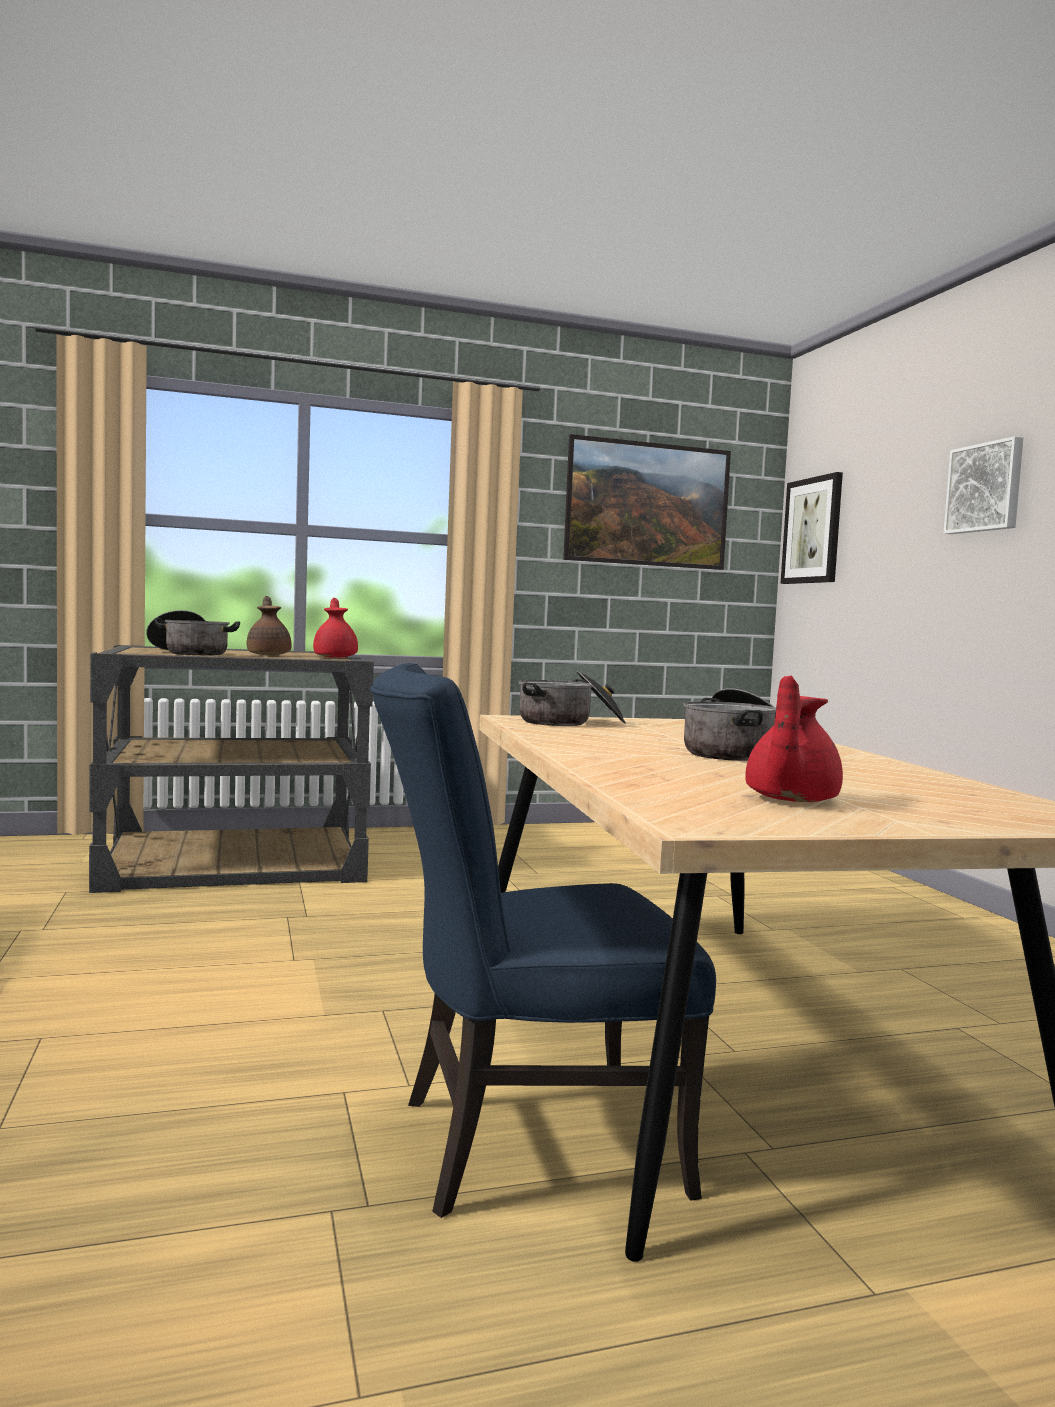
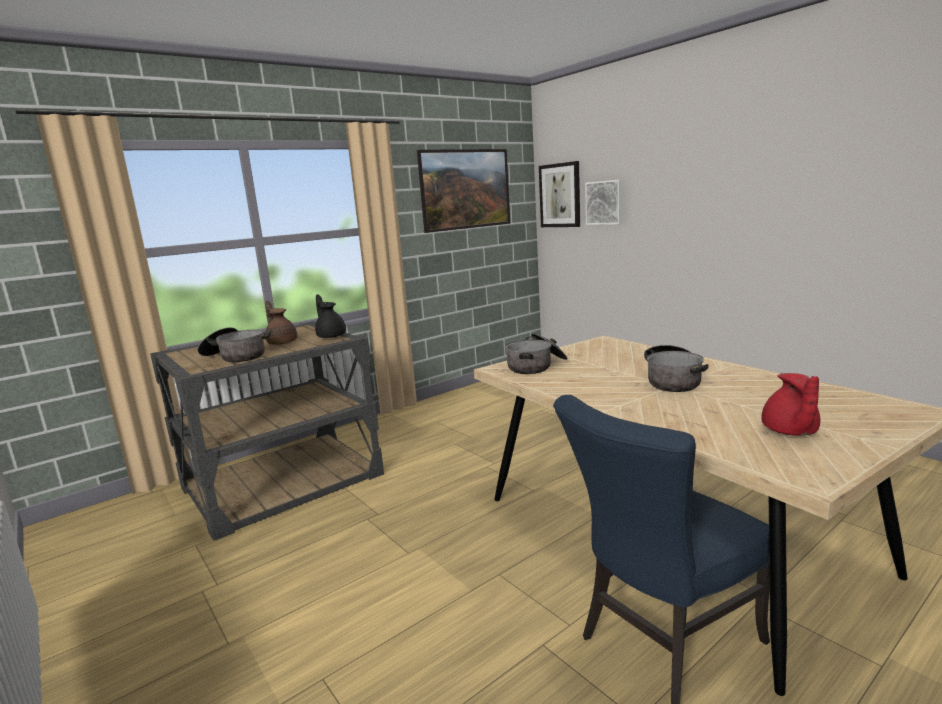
camera: 20 degrees left, 10 degrees up
(336, 657) = (331, 336): red teapot -> black teapot
(985, 488) = (682, 175): picture -> picture (604, 202)

